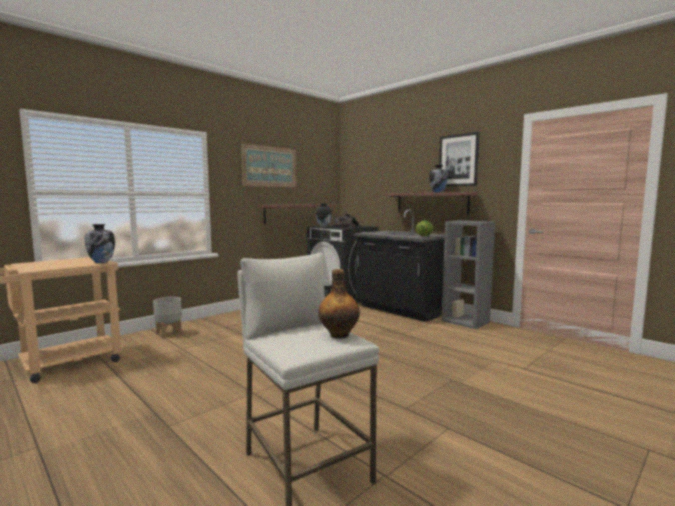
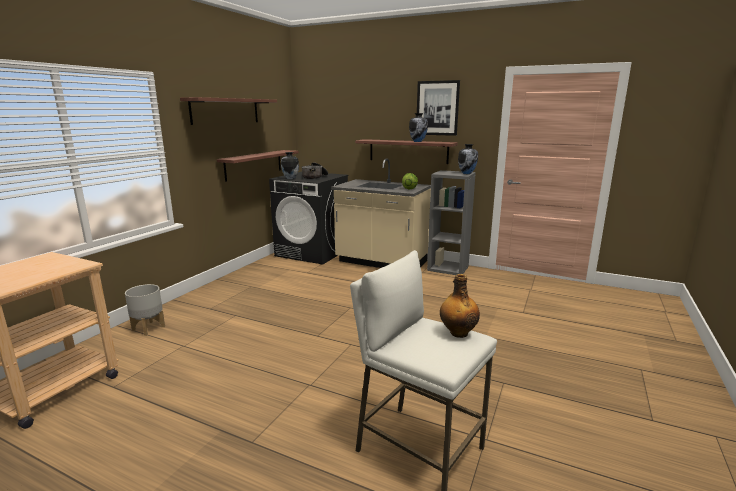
camera: 20 degrees left, 10 degrees up
(102, 262) = (79, 264): vase -> vase (467, 173)
(269, 166) = (225, 111): picture -> shelf
(400, 310) = (381, 262): black counter -> beige counter

